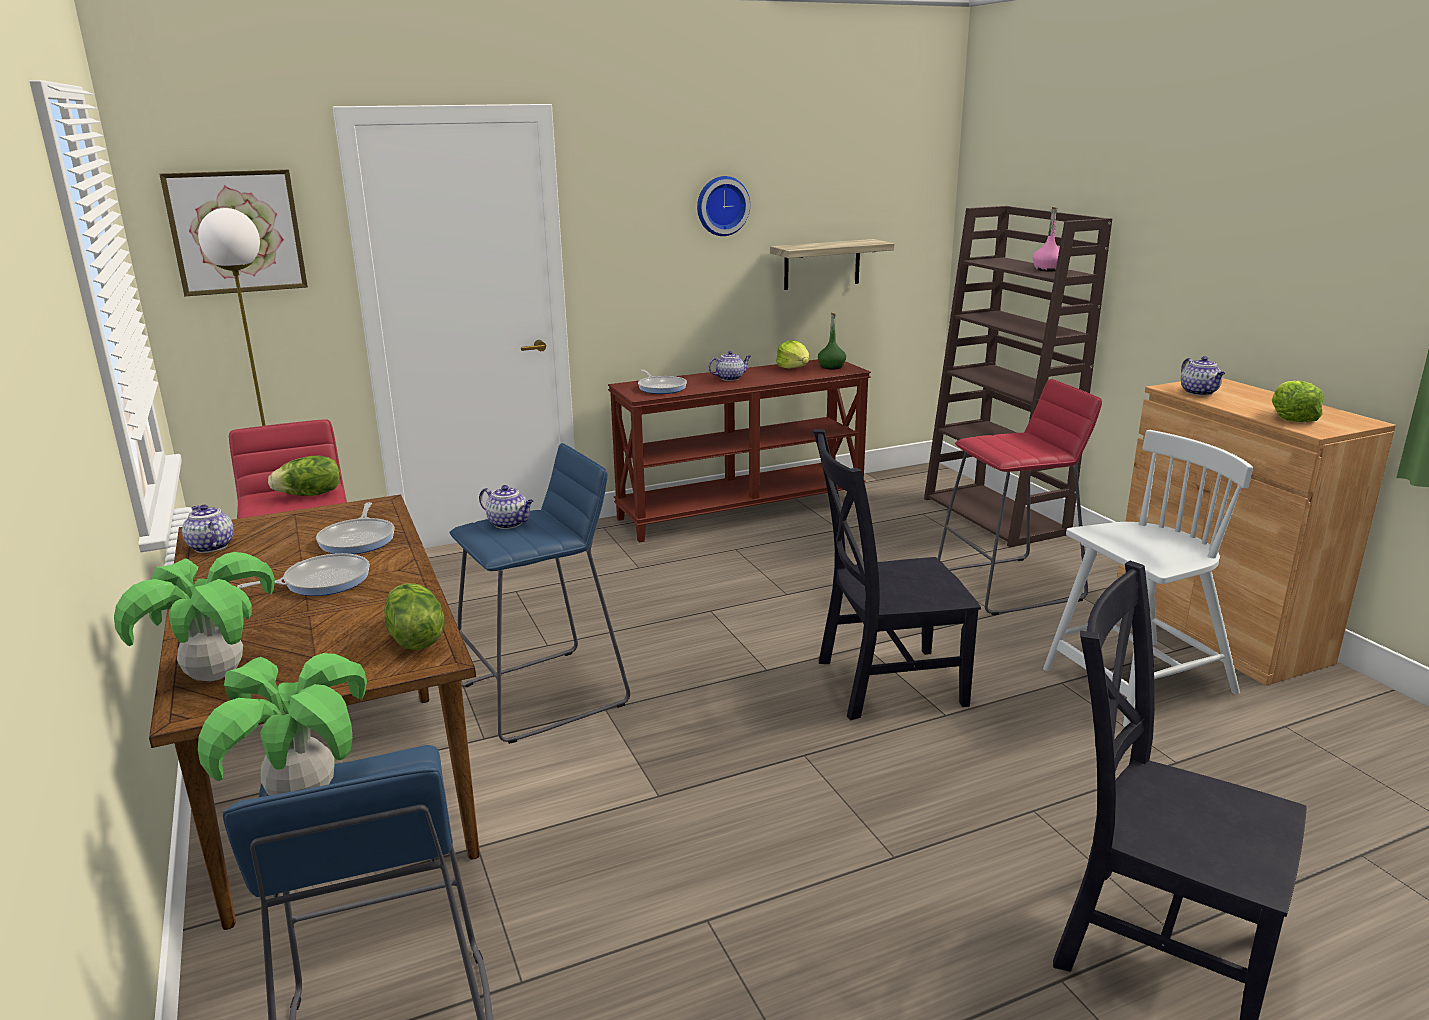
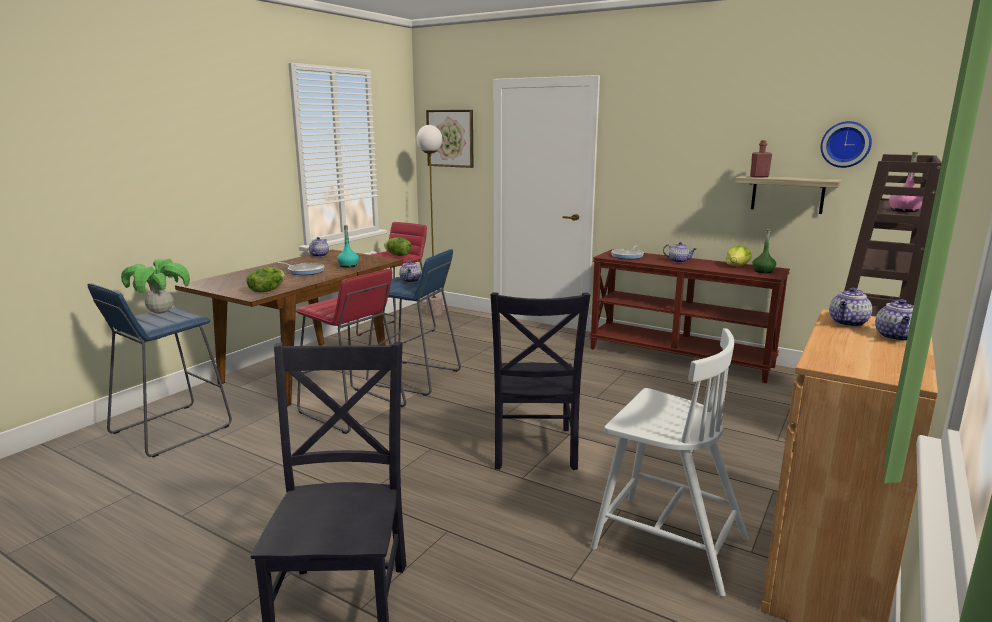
camera: 55 degrees right, 5 degrees down
(215, 675) = (219, 280): potted plant -> none
(358, 539) = (348, 266): frying pan -> turquoise bottle
(721, 206) = (705, 143): wall clock -> wall clock (845, 144)
(803, 246) = (759, 177): none -> red bottle
(883, 683) = (533, 450): black chair -> black chair turned 135 degrees counterclockwise
(1010, 586) = (736, 460): red stool -> red stool (351, 410)
(1250, 393) = (896, 337): none -> teapot
(1291, 417) = (845, 354): lettuce -> none

